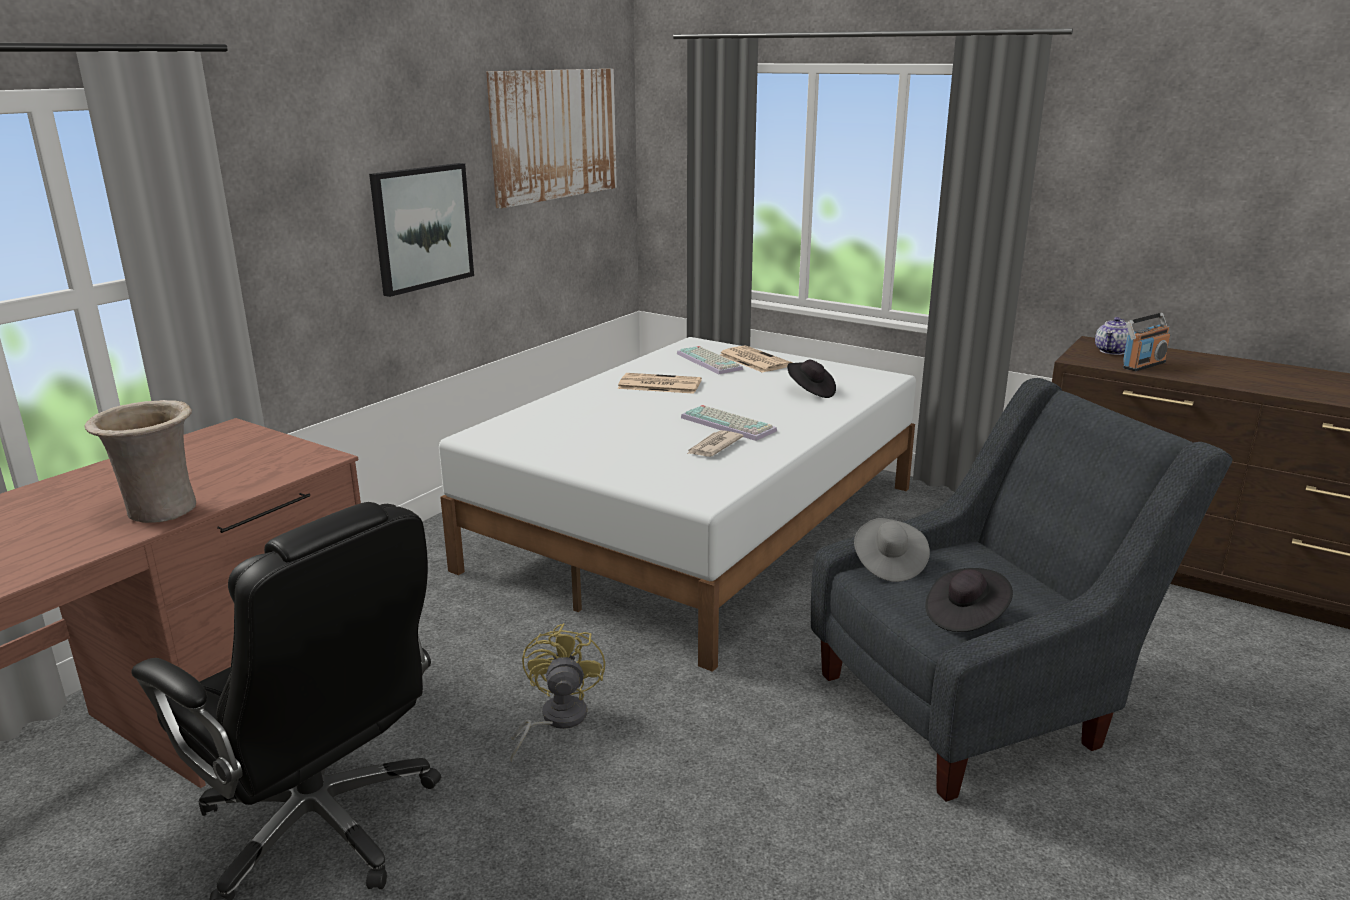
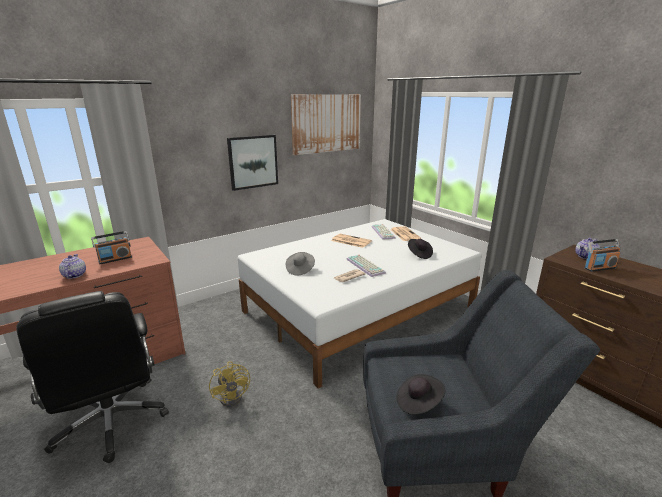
camera: 20 degrees right, 0 degrees up
(159, 511) = (74, 275): beige vase -> teapot
(218, 470) = (115, 259): none -> radio
(556, 720) = (234, 396): yellow fan -> yellow fan turned 135 degrees clockwise
(888, 565) = (398, 359): grey hat -> grey hat (300, 269)

